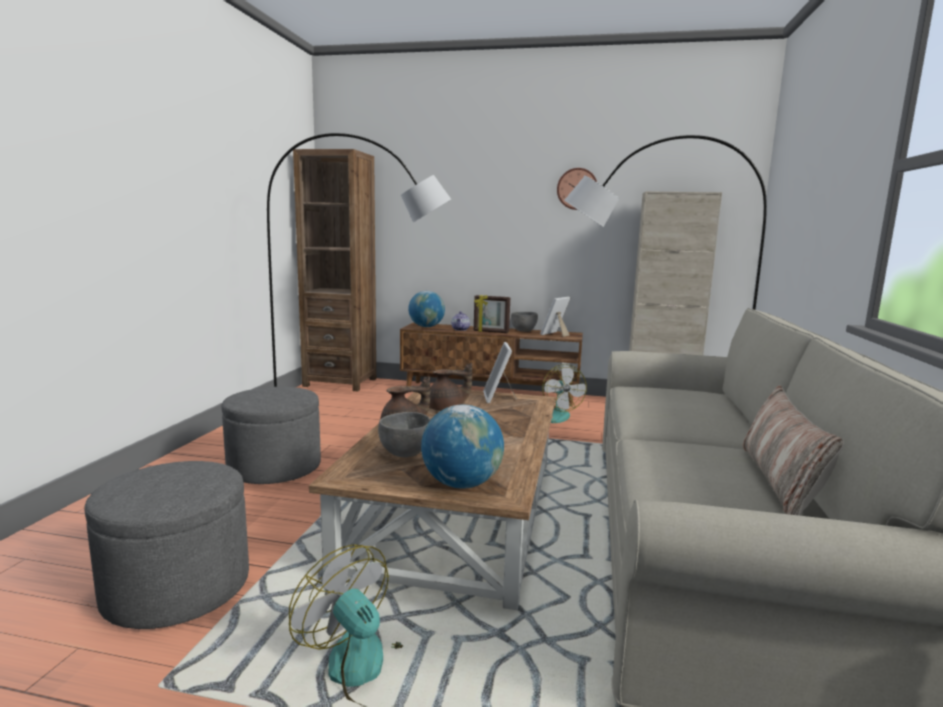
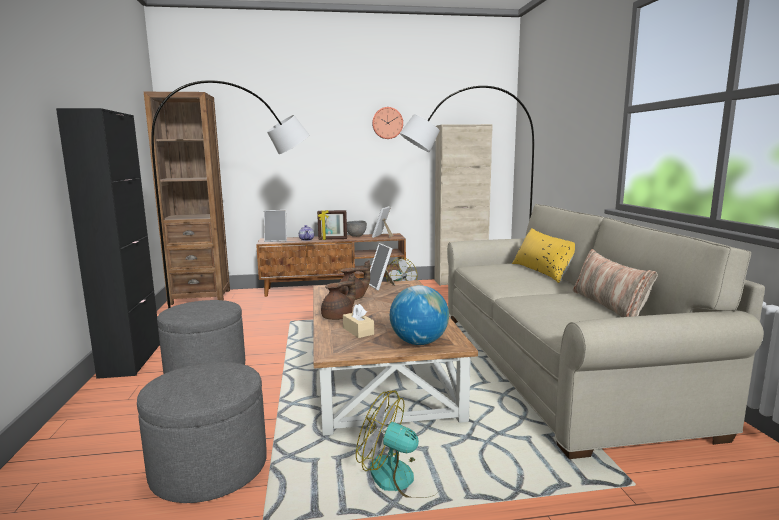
camera: 20 degrees left, 0 degrees up
(217, 442) = (131, 360): none -> black cabinet
(405, 453) = (358, 331): grey bowl -> beige tissue box
(426, 327) = (276, 240): globe -> picture frame
(726, 410) = (543, 272): none -> yellow pillow

